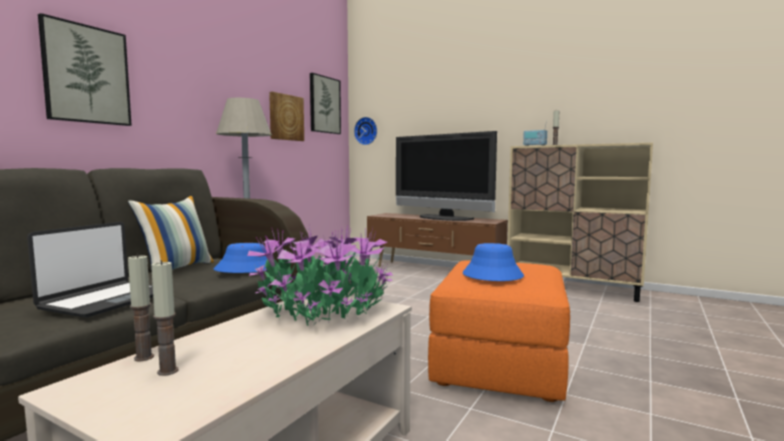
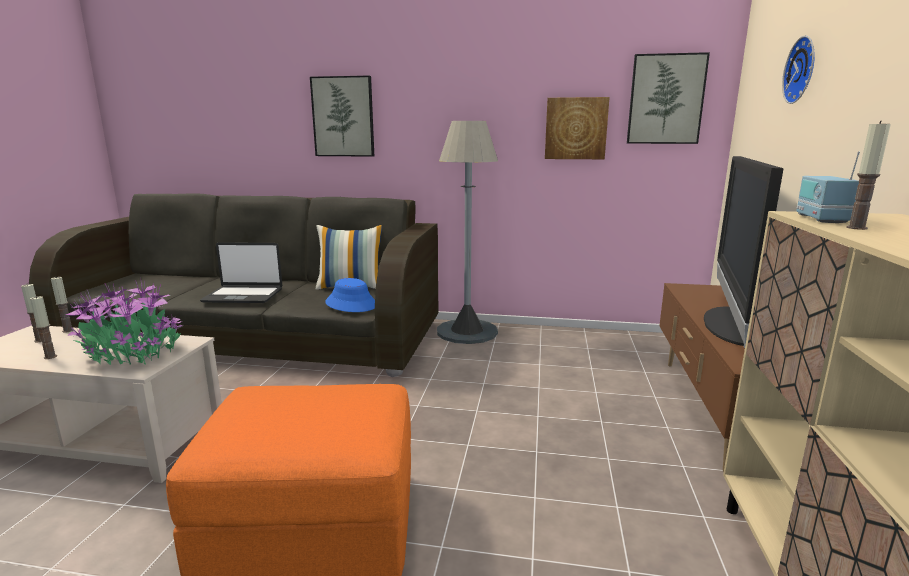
camera: 70 degrees right, 10 degrees up
(277, 353) = (50, 357): none -> candle
(366, 131) = (742, 138): wall clock -> wall clock (803, 70)
(492, 275) = (278, 408): blue hat -> none

